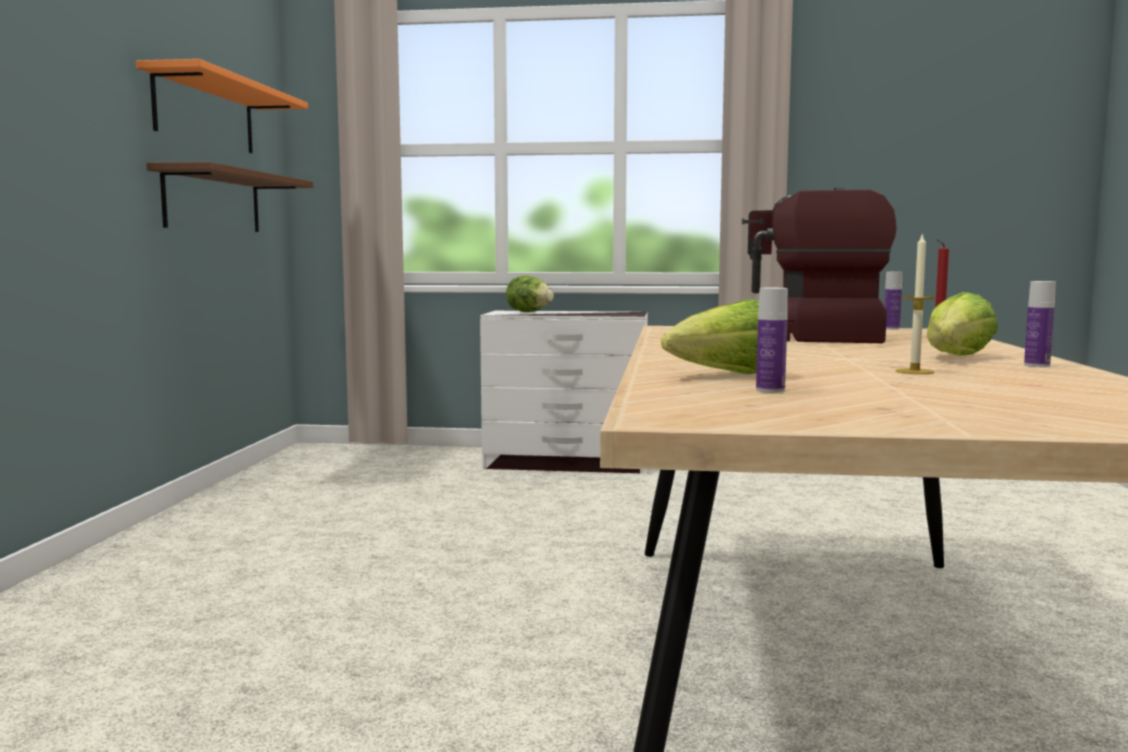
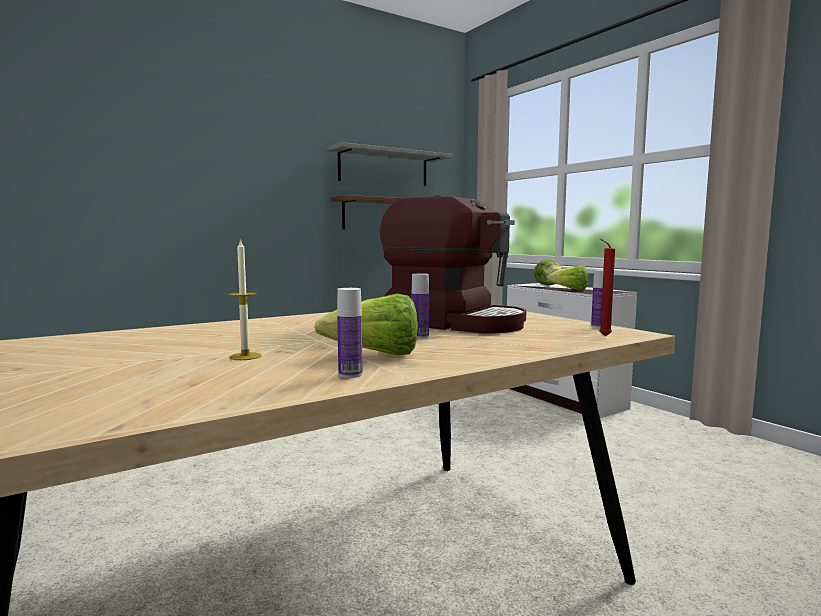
camera: 50 degrees right, 0 degrees up
(205, 114) = (384, 168): orange shelf -> grey shelf
(726, 375) = (171, 335): lettuce -> lettuce (570, 290)
(770, 390) = (98, 347): bottle -> bottle (420, 336)
(806, 337) = (455, 322): coffee machine -> coffee machine turned 150 degrees clockwise

